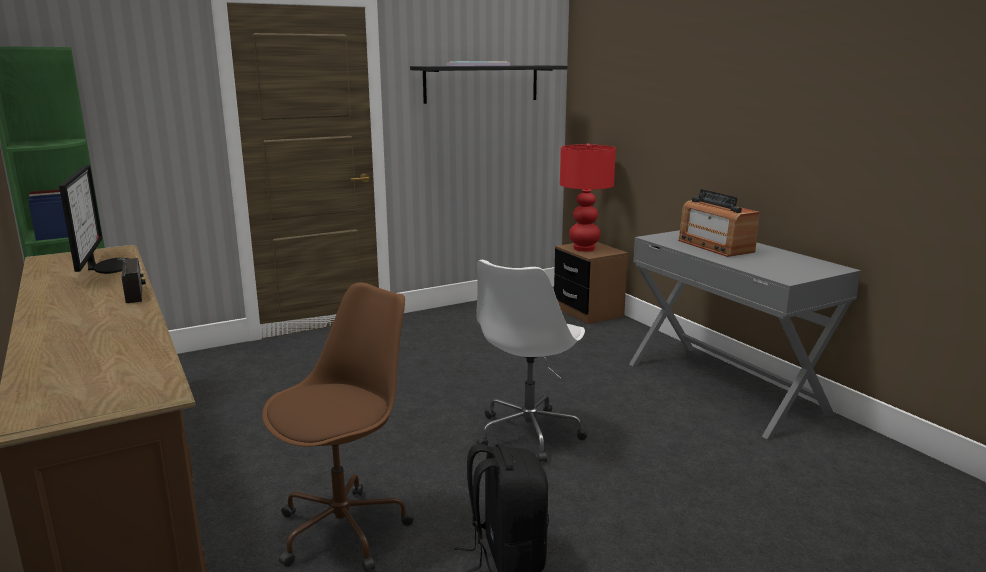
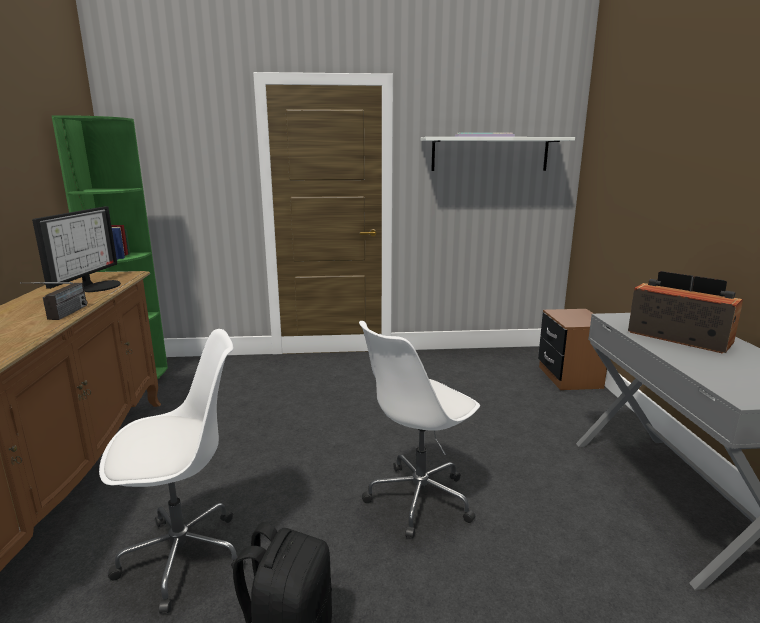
camera: 25 degrees right, 0 degrees up
(345, 529) = (187, 556): brown office chair -> white office chair
(481, 83) = (490, 154): black shelf -> white shelf
(583, 248) = (569, 316): red table lamp -> none
(715, 246) = (679, 337): radio -> radio turned 135 degrees clockwise

